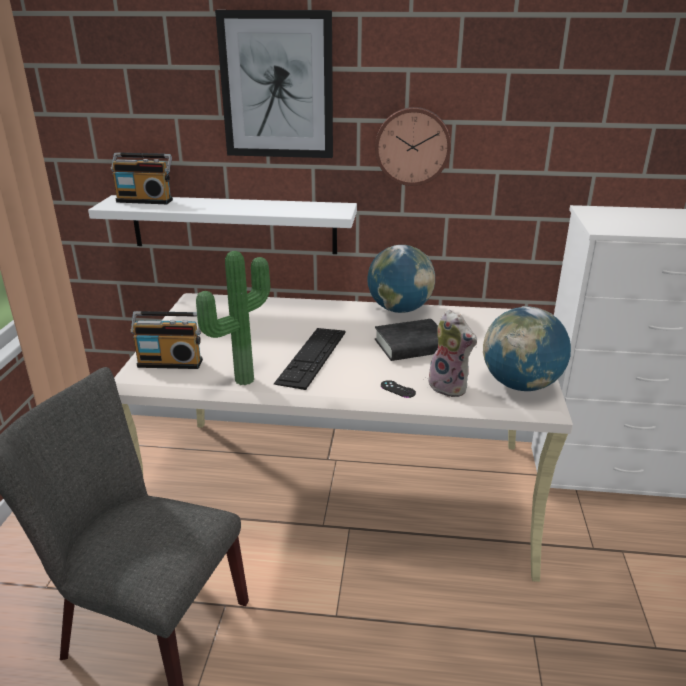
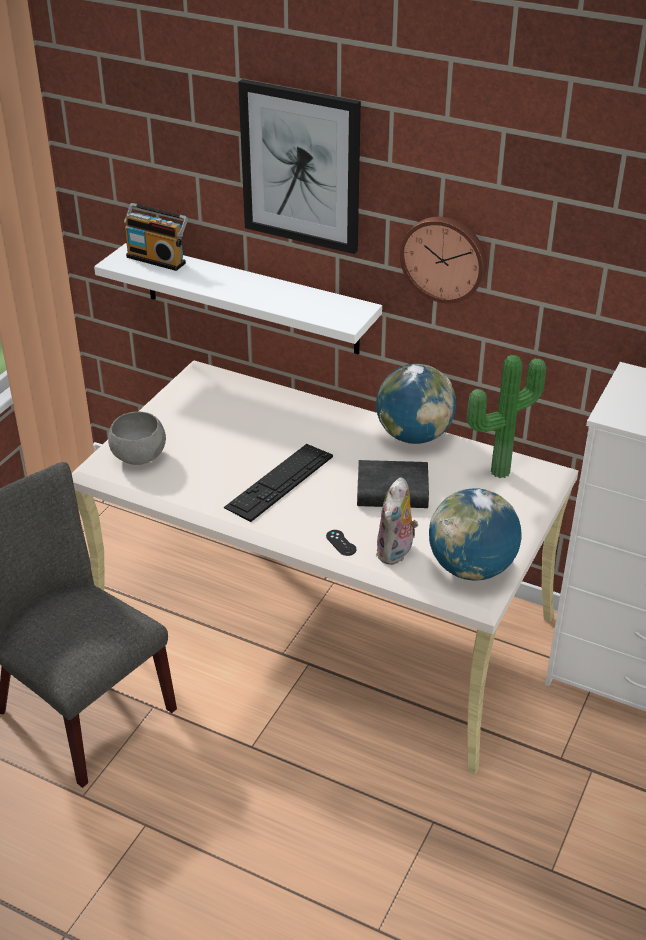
camera: 20 degrees right, 10 degrees up
(171, 362) = (139, 457): radio -> grey bowl
(241, 379) = (196, 494): potted plant -> potted plant (497, 470)
(450, 387) = (396, 553): plush toy -> plush toy turned 45 degrees clockwise

